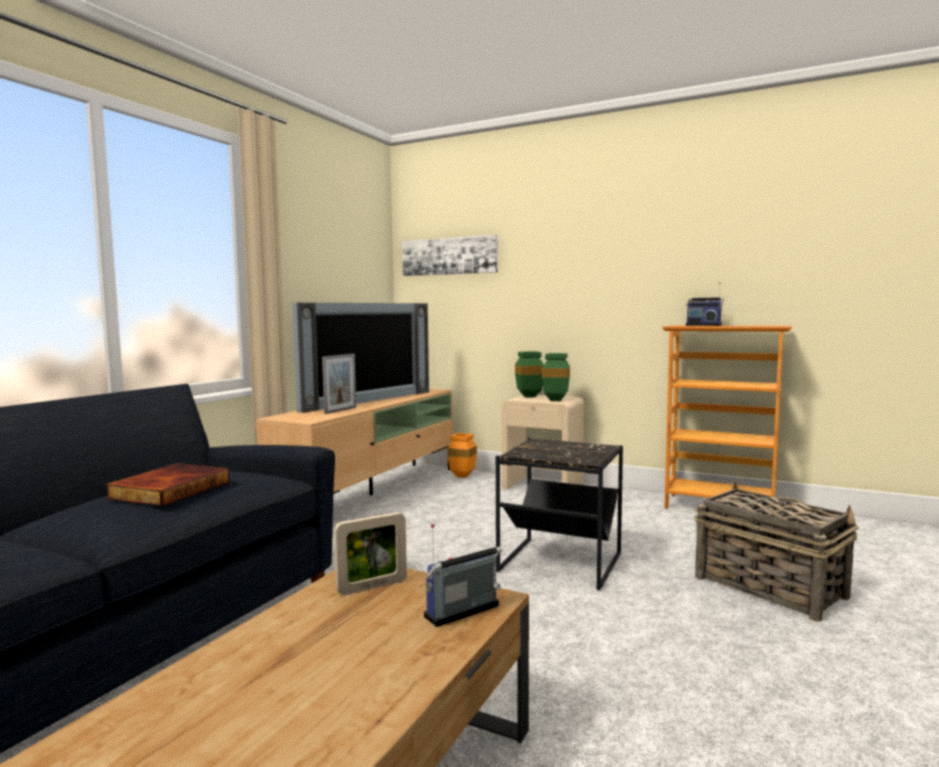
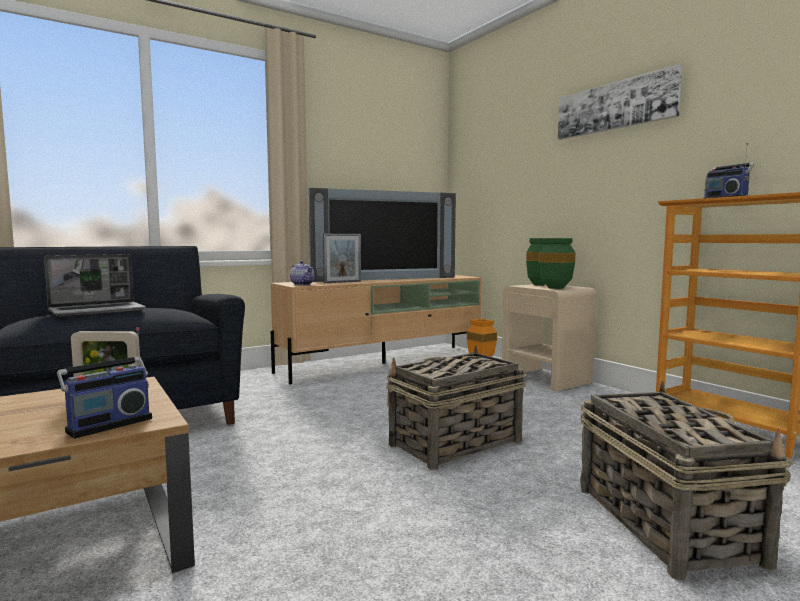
camera: 30 degrees right, 0 degrees up
(169, 489) = (98, 311): book -> laptop
(308, 418) = (302, 284): none -> teapot
(449, 256) = (487, 148): picture -> picture (615, 106)
(464, 613) = (108, 424): radio -> radio turned 135 degrees clockwise
(561, 563) = (454, 443): black side table -> basket

